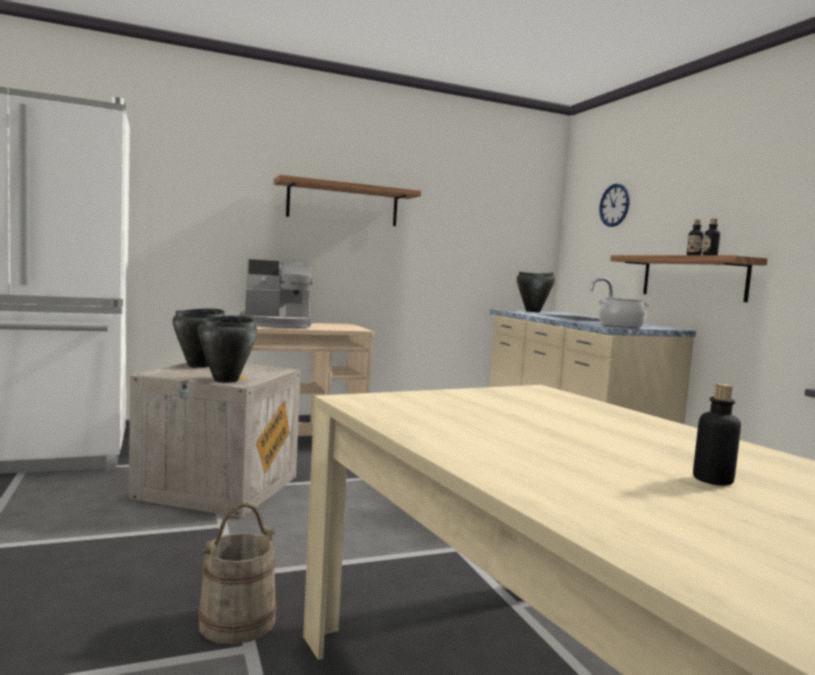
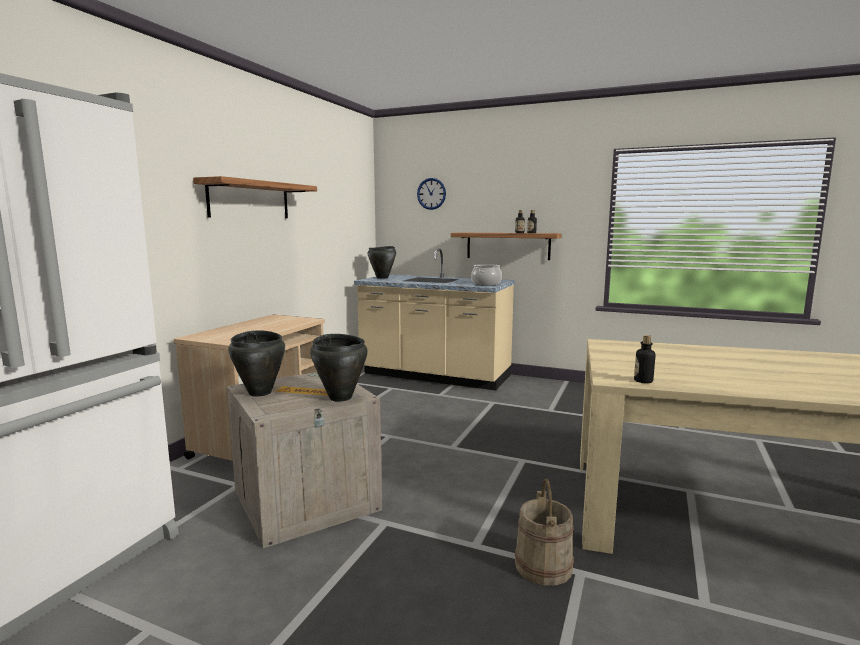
camera: 45 degrees left, 5 degrees up
(277, 324) = (239, 331): coffee machine -> none
(712, 480) = (809, 369): bottle -> bottle (643, 381)

